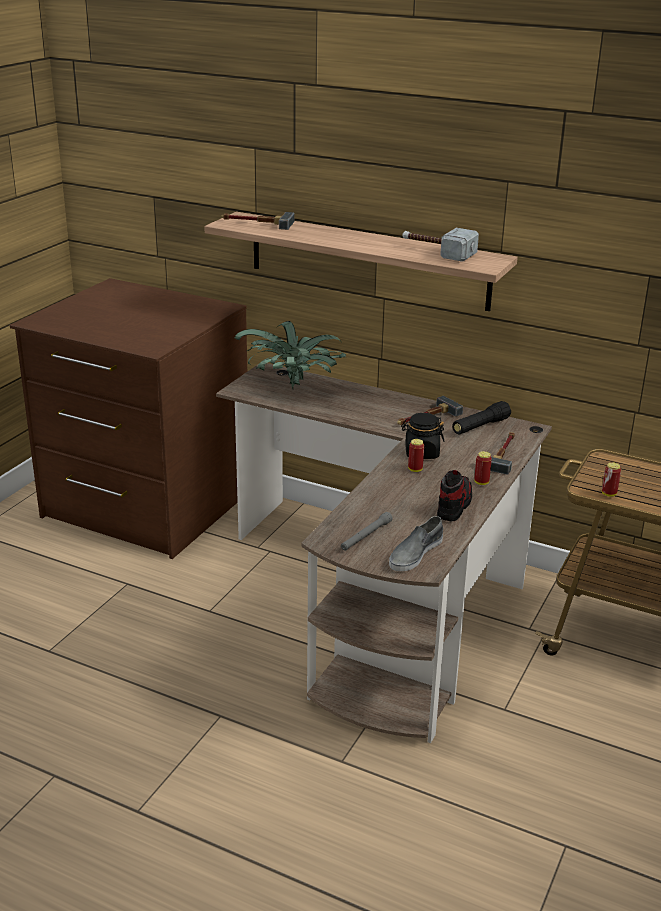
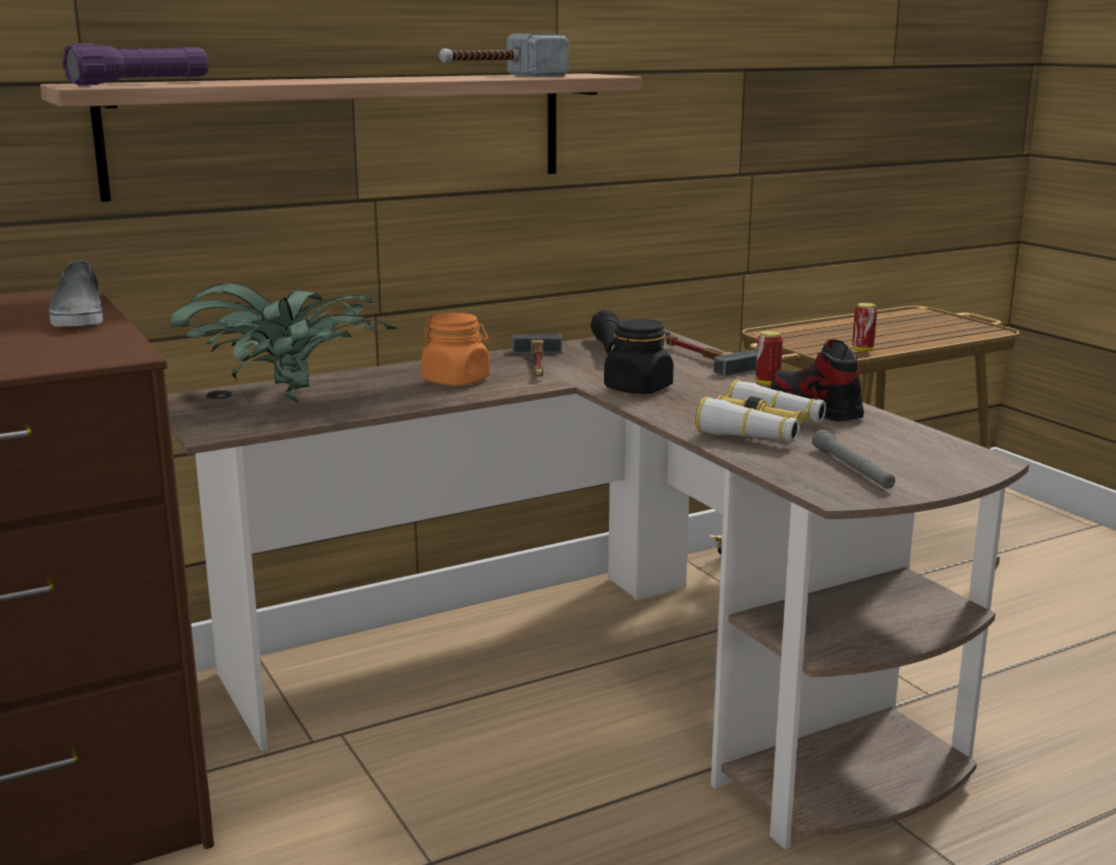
camera: 55 degrees left, 10 degrees down
(256, 223) = (140, 83): hammer -> purple flashlight
(371, 409) = (456, 381): none -> orange jar
(396, 500) = (761, 430): none -> binoculars
(415, 469) = (682, 402): can -> none
(415, 553) = (933, 455): grey shoe -> grey shoe (79, 315)

